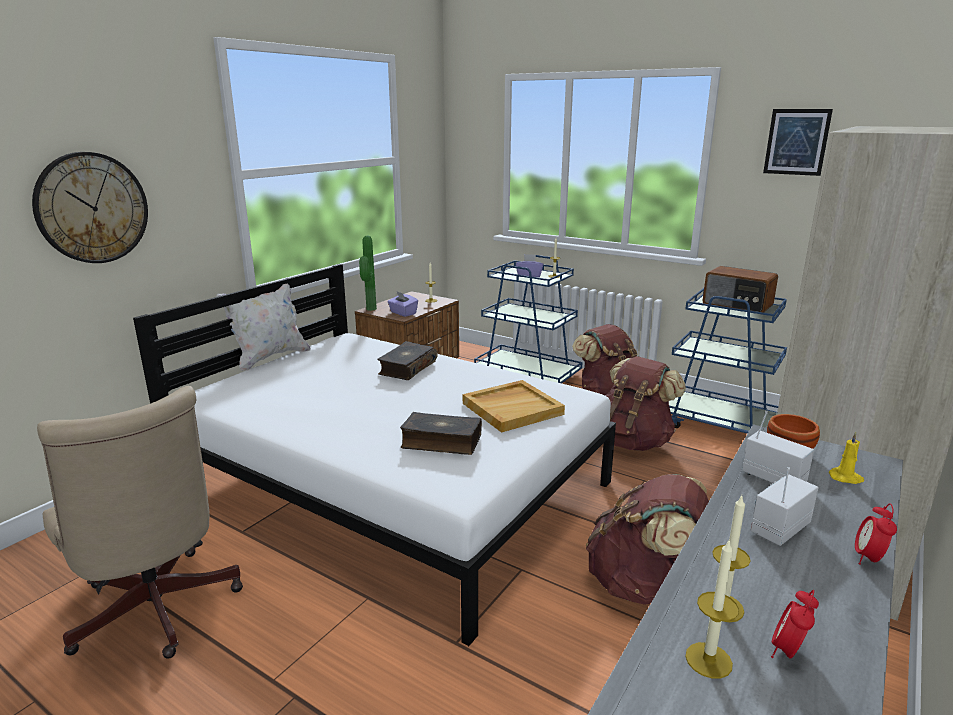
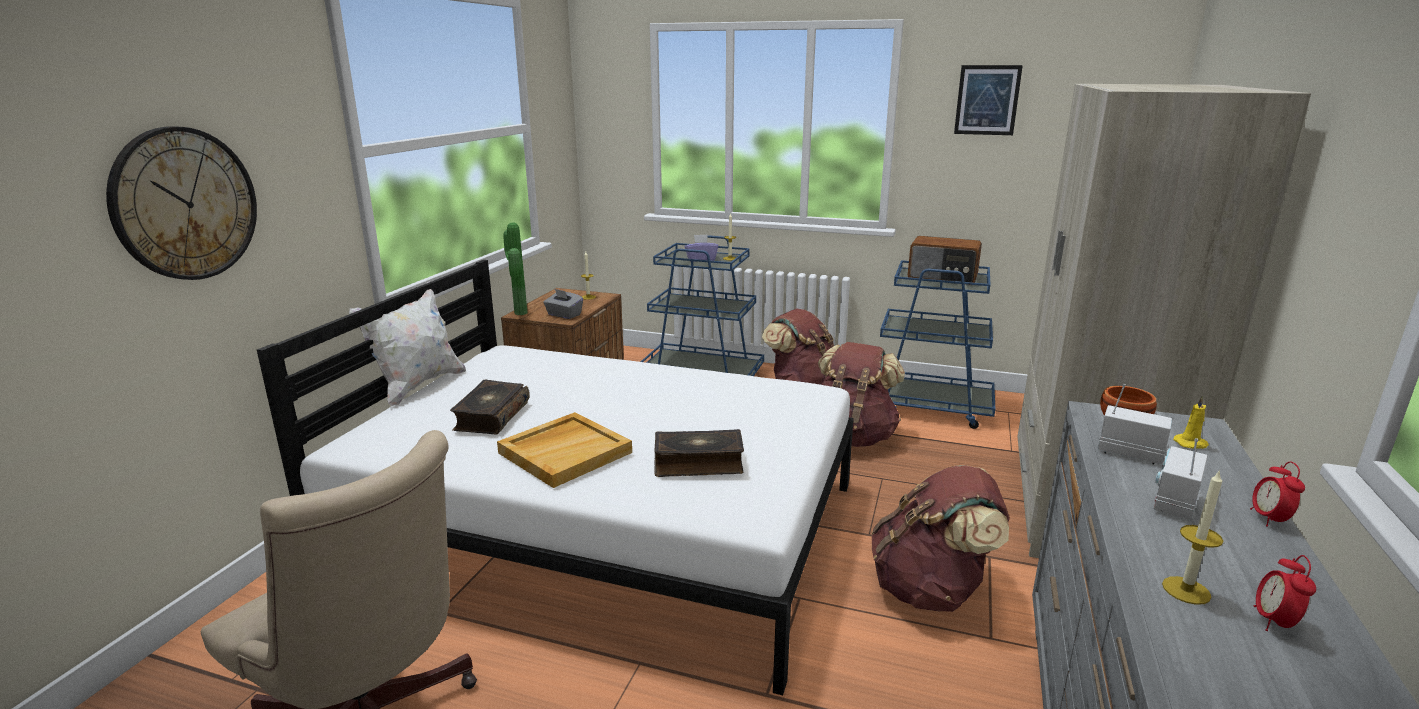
camera: 15 degrees left, 0 degrees up
(403, 313) = (564, 315): purple tissue box -> grey tissue box
(407, 368) = (603, 381): book -> book (491, 417)
(512, 408) = (754, 414): beige tray -> beige tray (565, 452)
(708, 660) = (1215, 645): candle -> none

